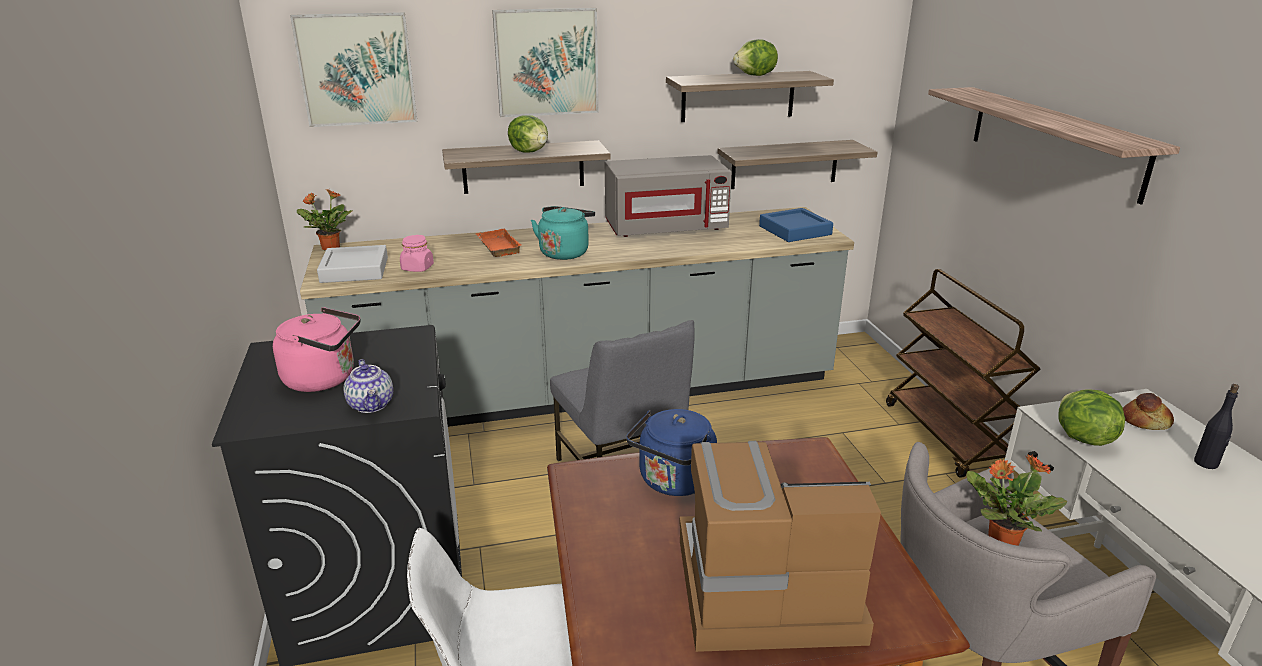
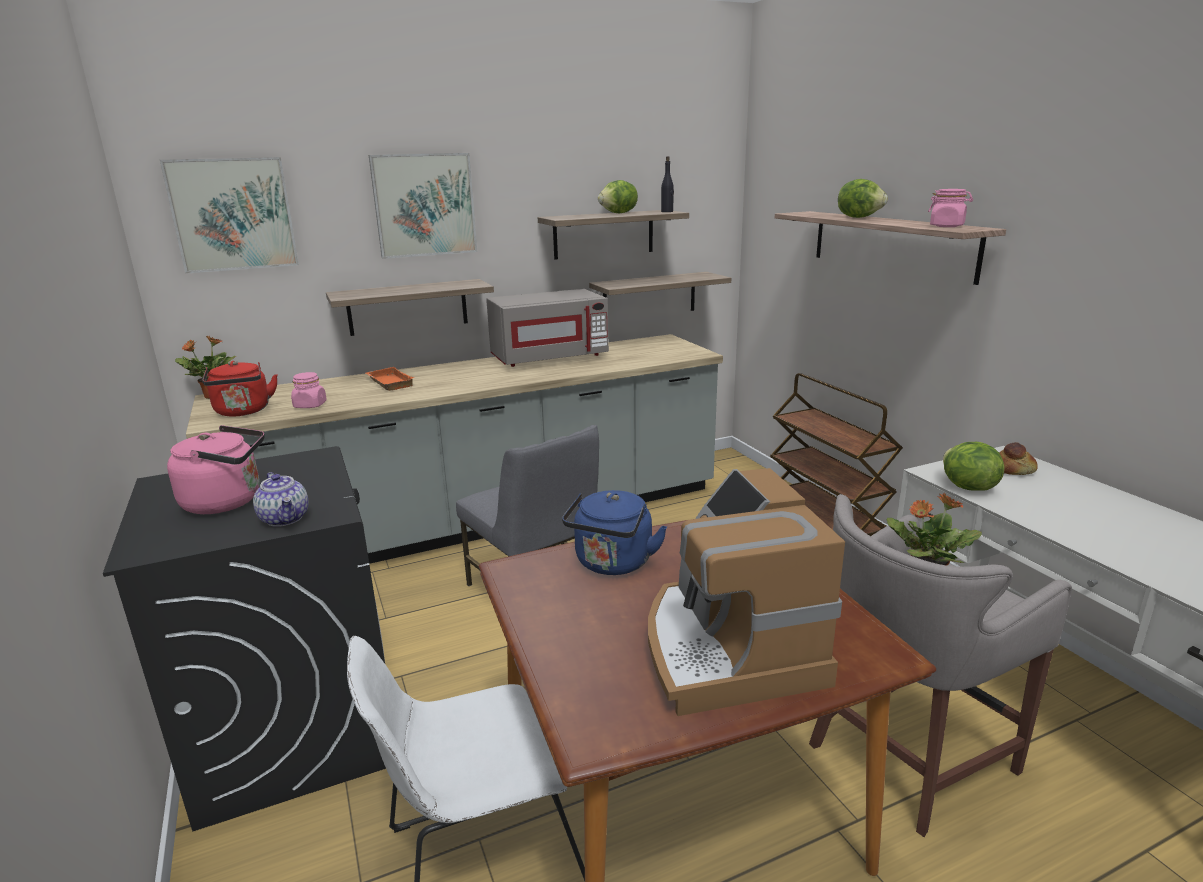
camera: 10 degrees left, 5 degrees down
(354, 270) = (243, 412): grey tray -> red kettle
(530, 151) = (415, 289): lettuce -> lettuce (859, 217)
(565, 252) = (457, 382): turquoise kettle -> none
(763, 591) = (727, 648): coffee machine -> coffee machine turned 90 degrees counterclockwise
(795, 230) = (668, 351): blue tray -> none
(1112, 135) = (947, 226): none -> pink jar
(1206, 463) = (1075, 495): black bottle -> black bottle (667, 211)

